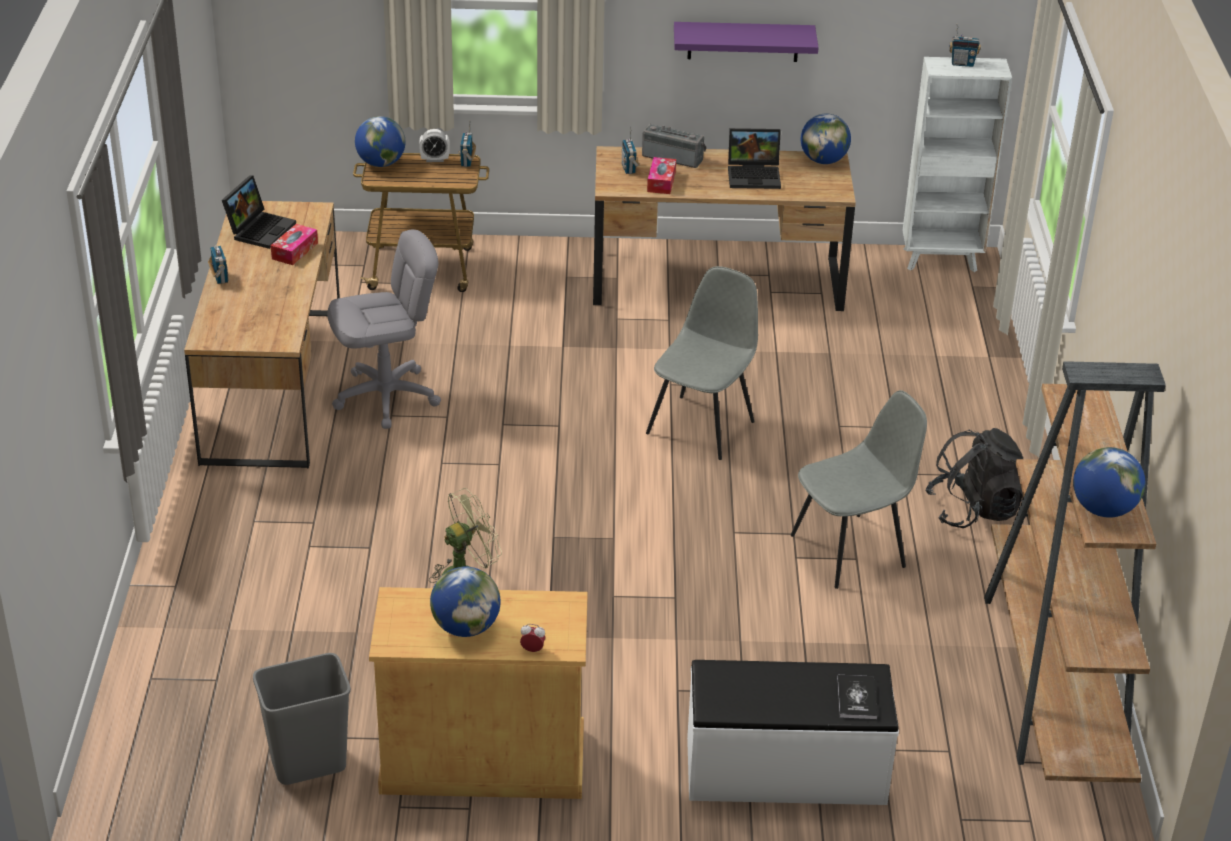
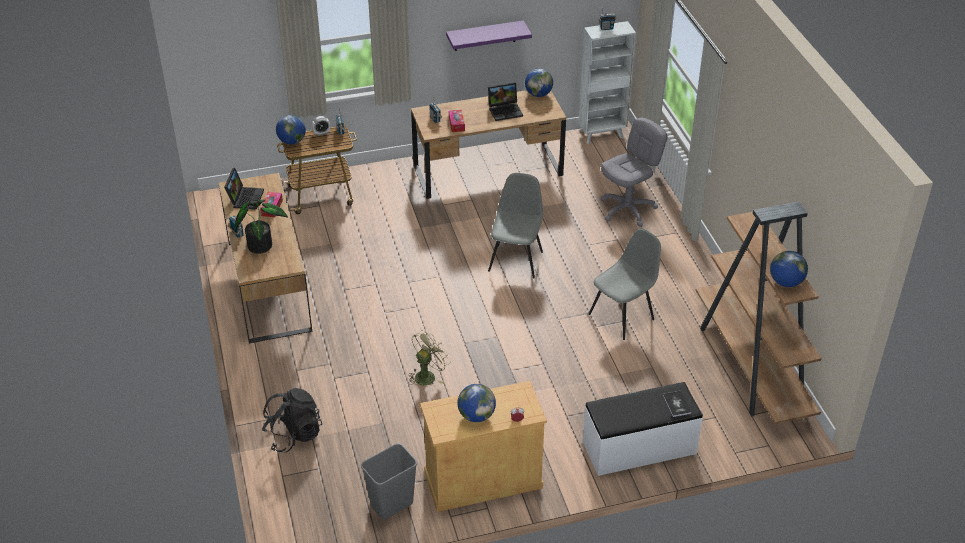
camera: 15 degrees left, 5 degrees up
(250, 300) = (261, 244): none -> potted plant
(386, 397) = (336, 279): grey office chair -> grey office chair (627, 209)
(673, 157) = (456, 107): radio -> none
(973, 510) = (675, 279): black backpack -> black backpack (293, 435)

